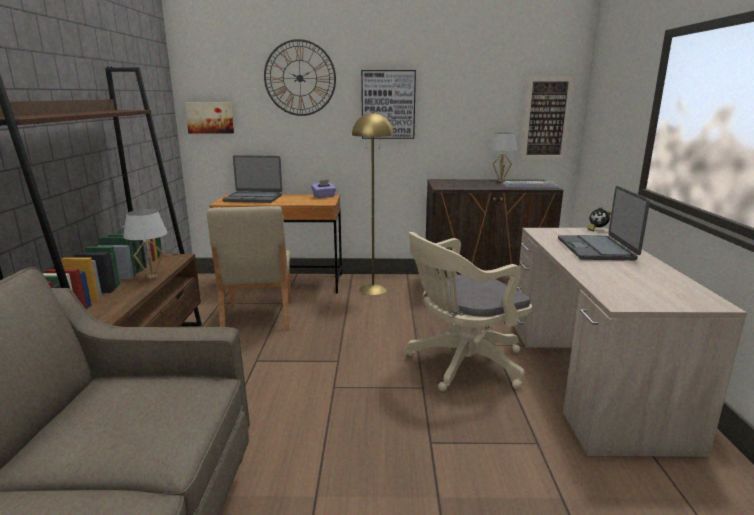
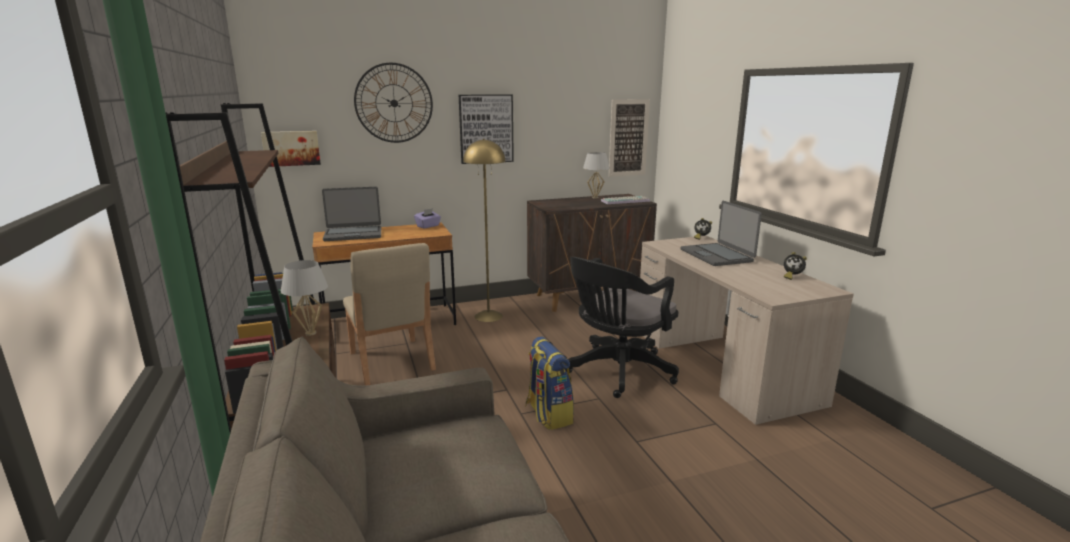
camera: 20 degrees left, 0 degrees up
(359, 393) = (548, 414): none -> backpack
(461, 364) = (617, 372): beige office chair -> black office chair
(672, 282) = (791, 277): none -> alarm clock

